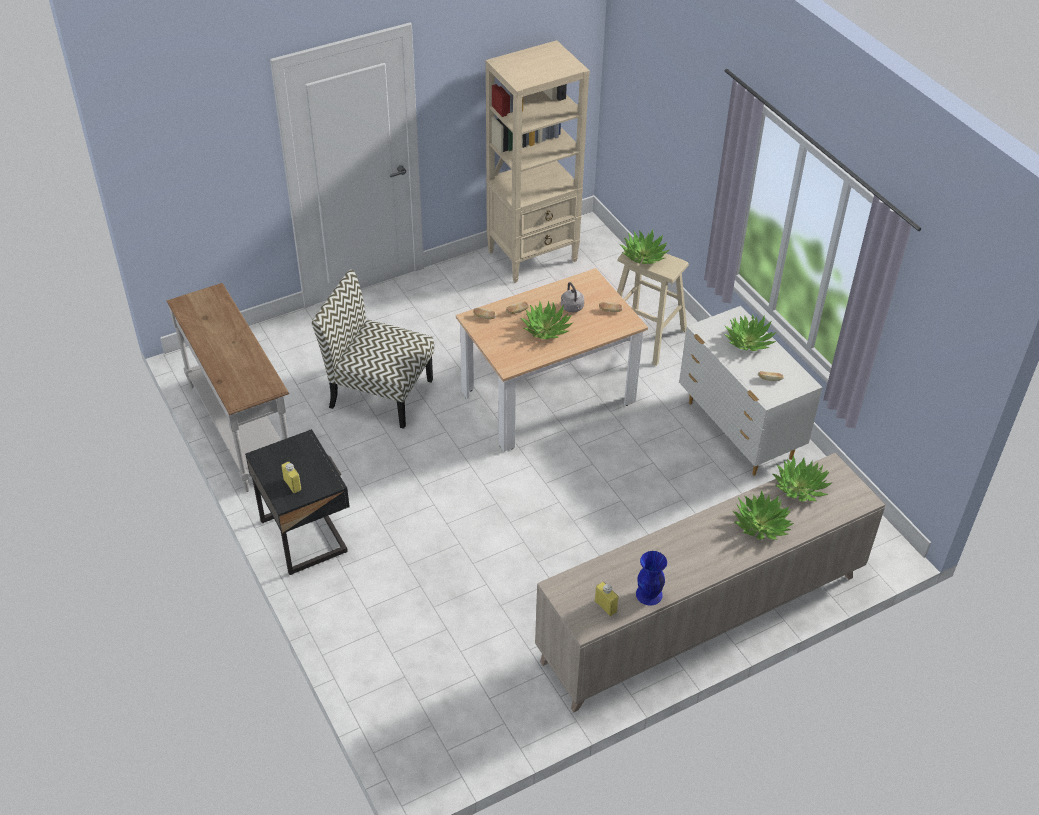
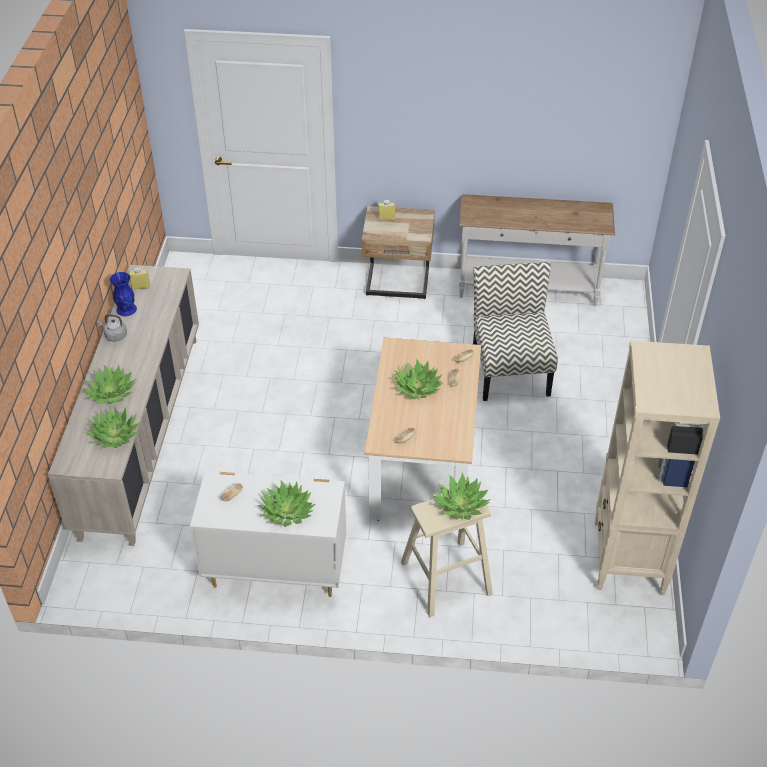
camera: 125 degrees right, 0 degrees up
(306, 535) = (398, 284): black nightstand -> beige nightstand
(379, 393) = (509, 370): chair -> chair turned 60 degrees counterclockwise
(572, 308) = (429, 417): grey kettle -> grey kettle (115, 336)

